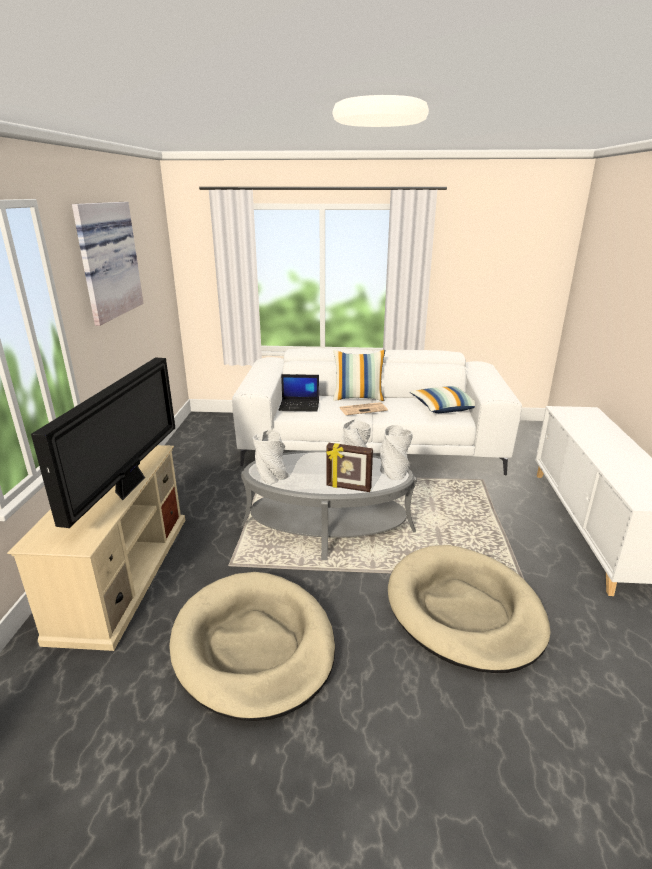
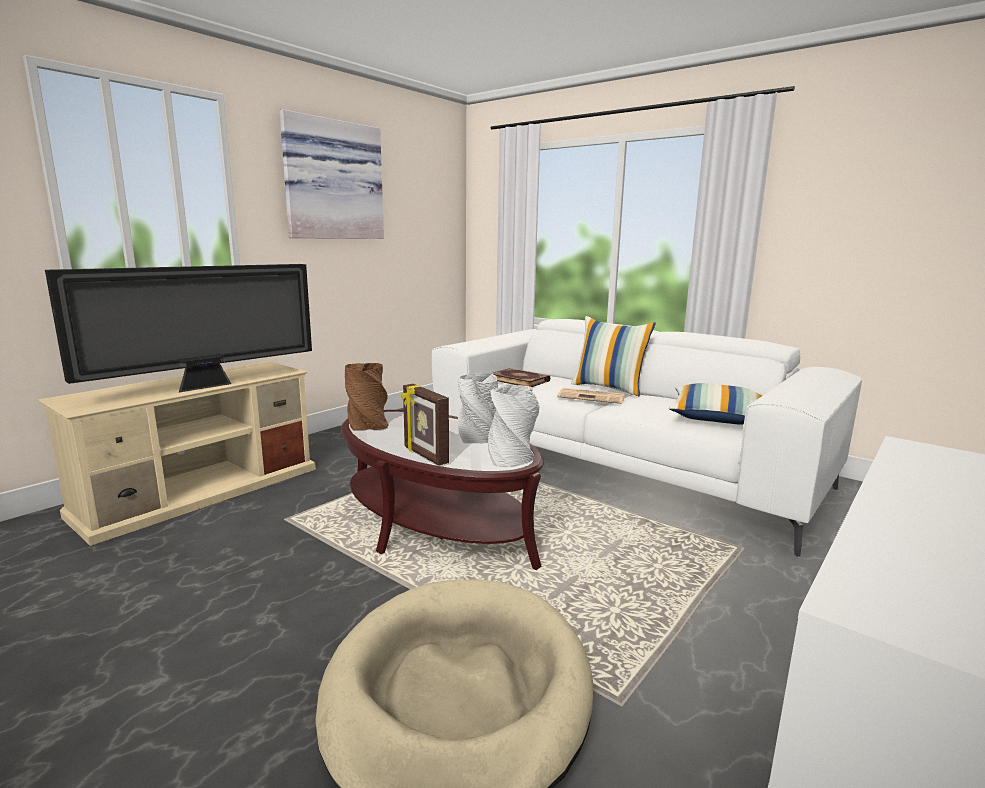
camera: 35 degrees right, 10 degrees down
(254, 646) = (180, 600): beige dog bed -> none
(271, 477) = (367, 425): grey vase -> brown vase
(300, 406) = (520, 380): laptop -> book
(327, 527) = (436, 524): grey coffee table -> brown coffee table

